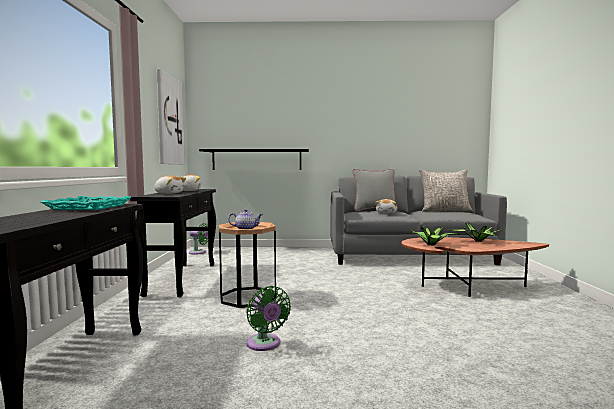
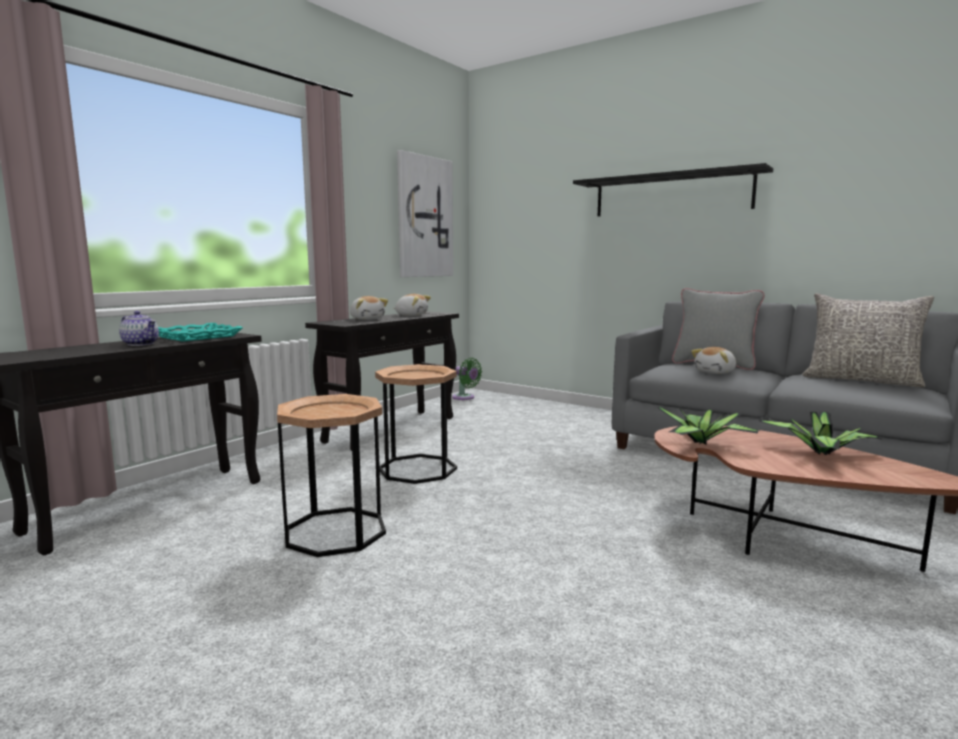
camera: 35 degrees right, 5 degrees up
(246, 229) = (413, 376): teapot -> teapot (141, 344)
(256, 159) = (553, 269): black shelf -> black shelf (671, 194)
(264, 344) = (335, 531): green fan -> brown side table

